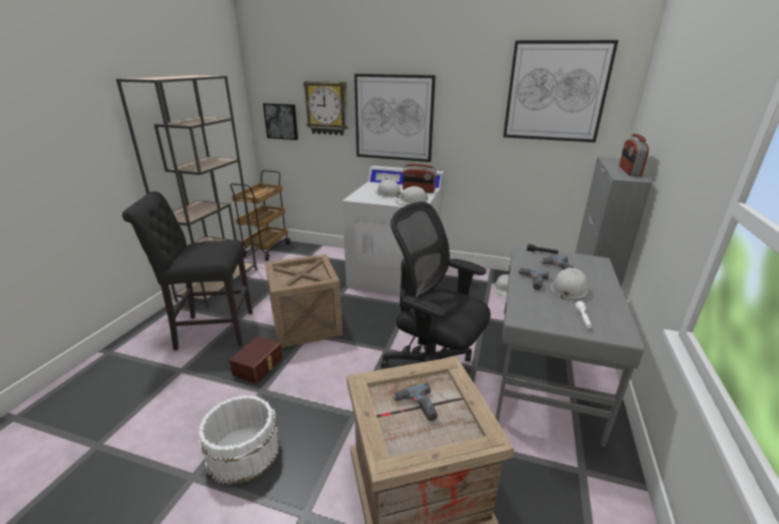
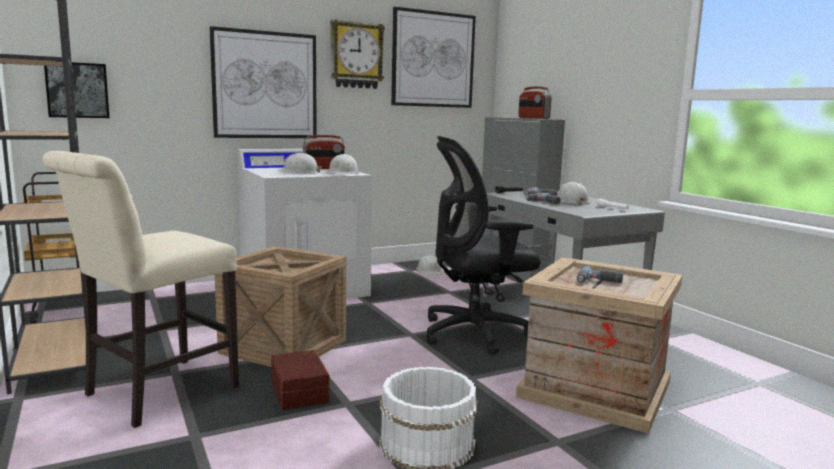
camera: 45 degrees left, 15 degrees down
(210, 330) = (154, 394): black stool -> beige stool
(327, 108) = (164, 71): wall clock -> wall clock (356, 55)

